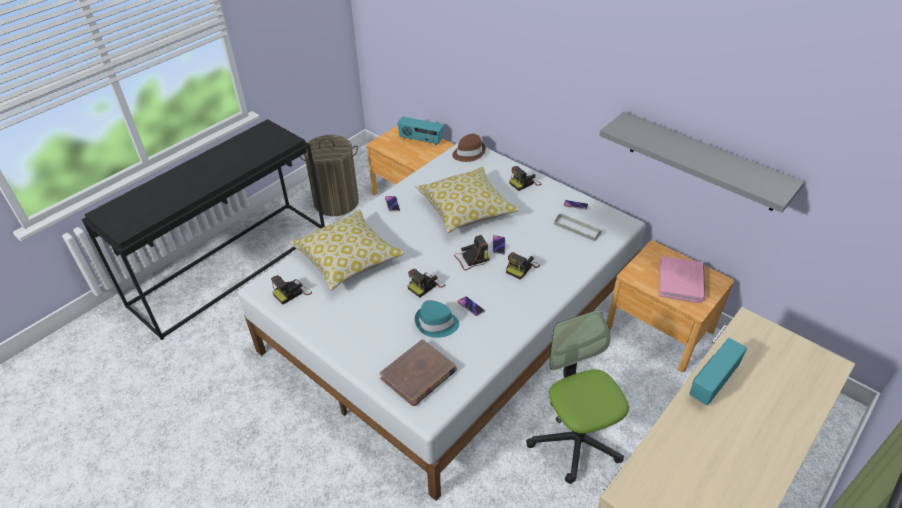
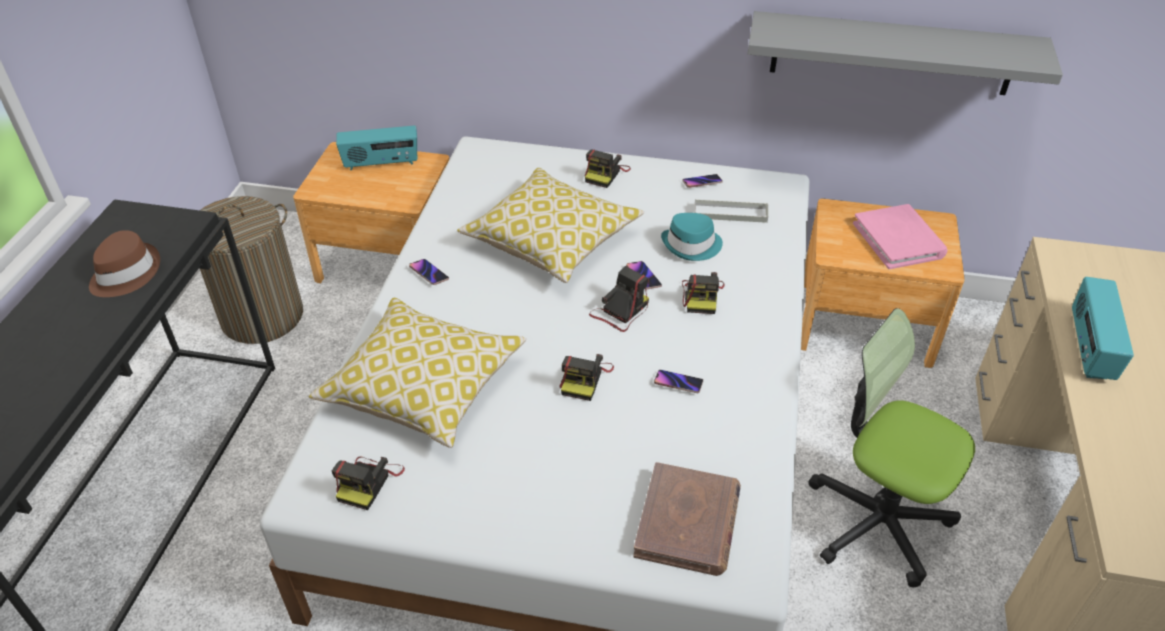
camera: 30 degrees left, 0 degrees up
(436, 323) = (648, 430): turquoise hat -> turquoise hat (692, 245)
(468, 153) = (487, 156): brown hat -> brown hat (125, 273)

